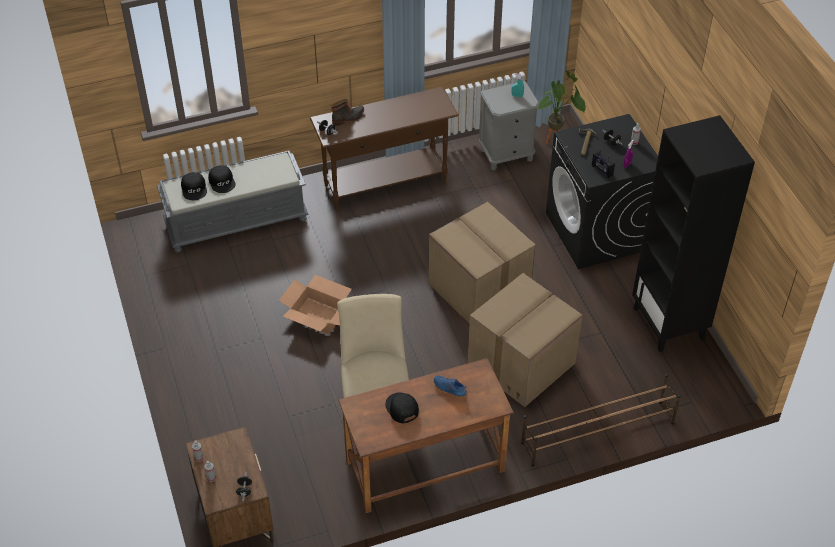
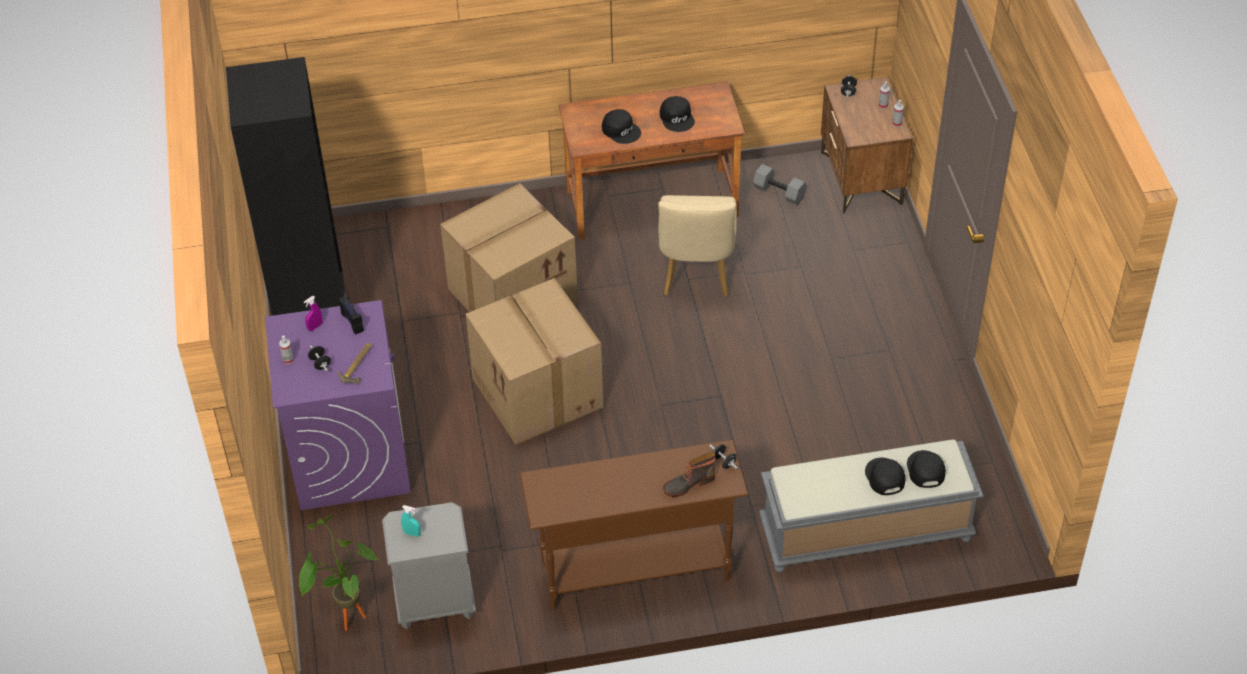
camera: 170 degrees left, 0 degrees up
(310, 491) = (780, 192): none -> grey dumbbell
(318, 316) = (755, 380): cardboard box -> none
(449, 389) = (621, 130): blue shoe -> black cap
(597, 232) = (349, 455): black washing machine -> purple washing machine
(597, 433) = (452, 215): brown shoe rack -> none

